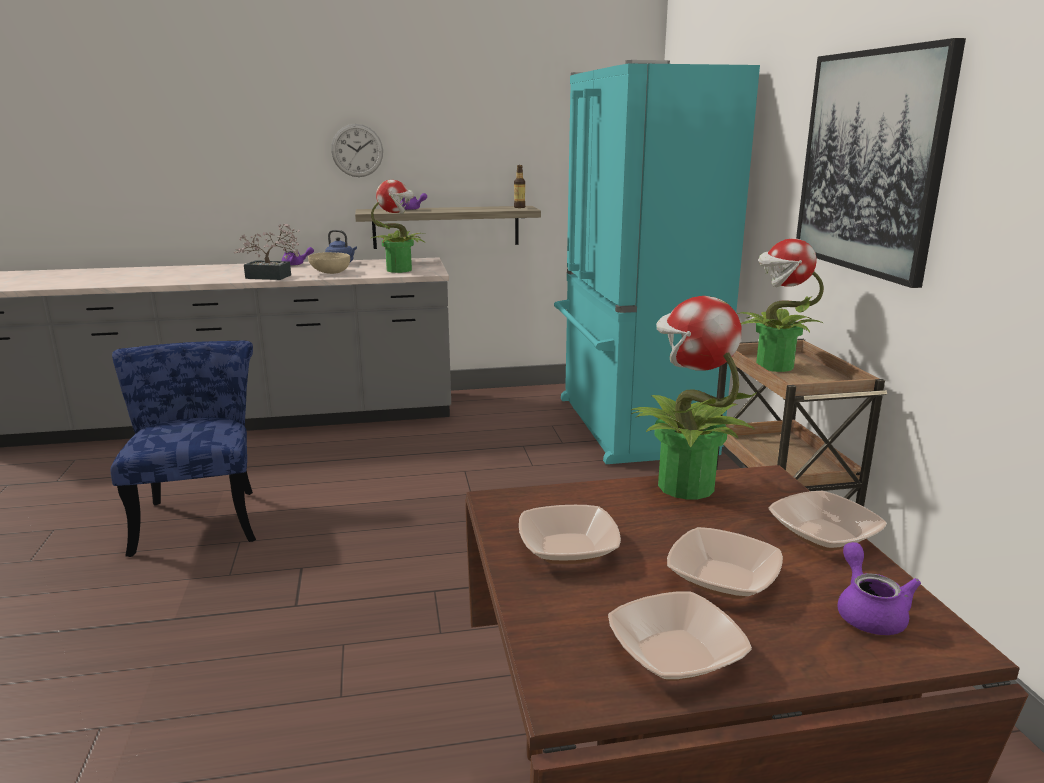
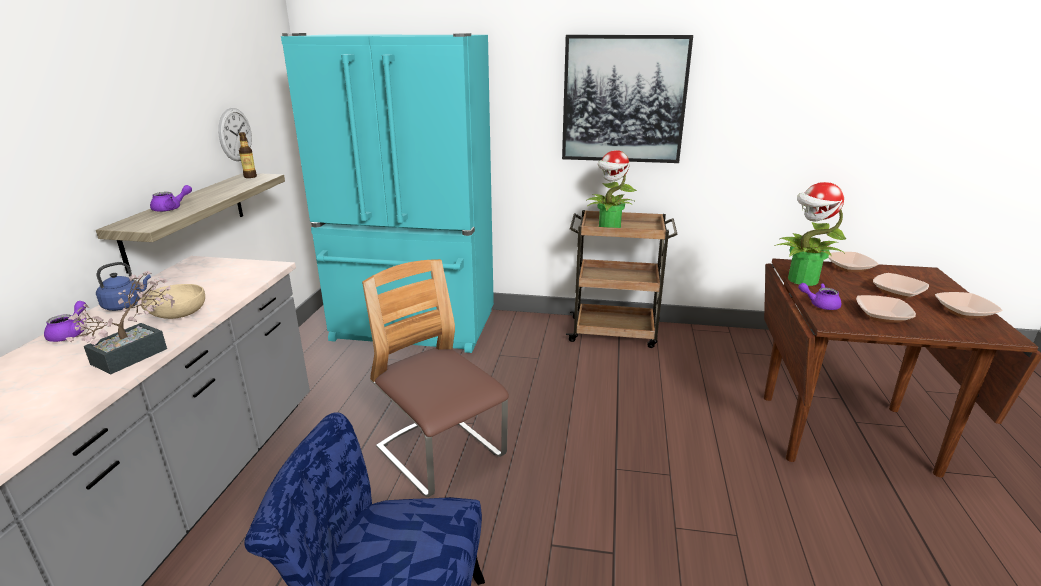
camera: 70 degrees left, 5 degrees up
(357, 150) = (76, 149): wall clock -> wall clock (235, 134)
(400, 270) = (230, 279): potted plant -> none
(412, 488) = (440, 454): none -> chair
(868, 612) = (912, 276): purple teapot -> purple teapot (819, 305)

